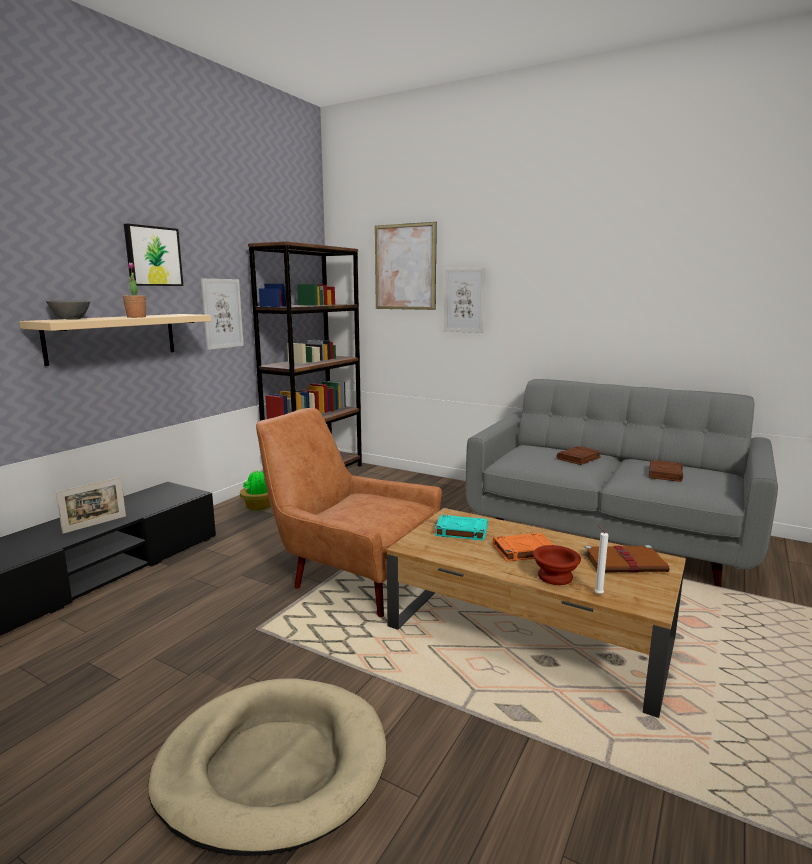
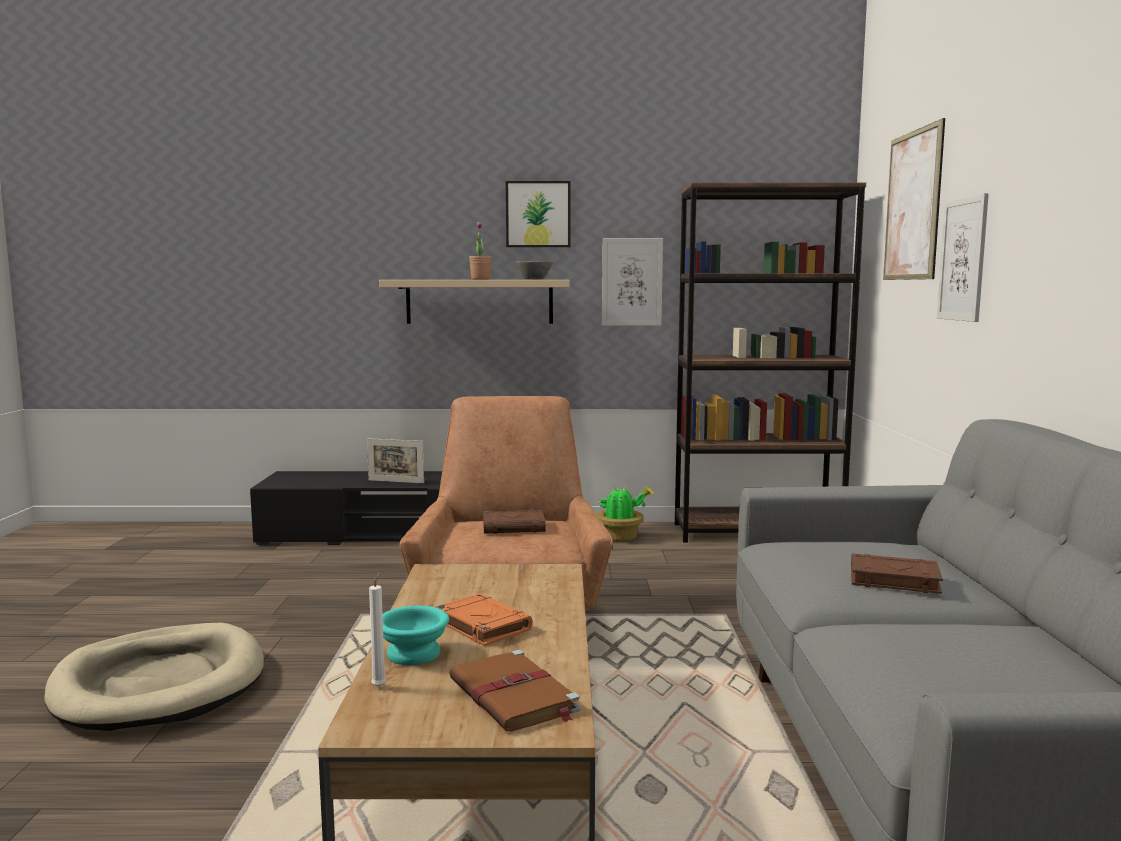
camera: 60 degrees right, 5 degrees down
(70, 319) = (423, 279): grey bowl -> grey bowl (533, 279)
(460, 531) = (509, 584): turquoise book -> none
(554, 576) = (415, 653): brown bowl -> turquoise bowl
(665, 474) = (951, 655): brown book -> brown book (514, 527)

